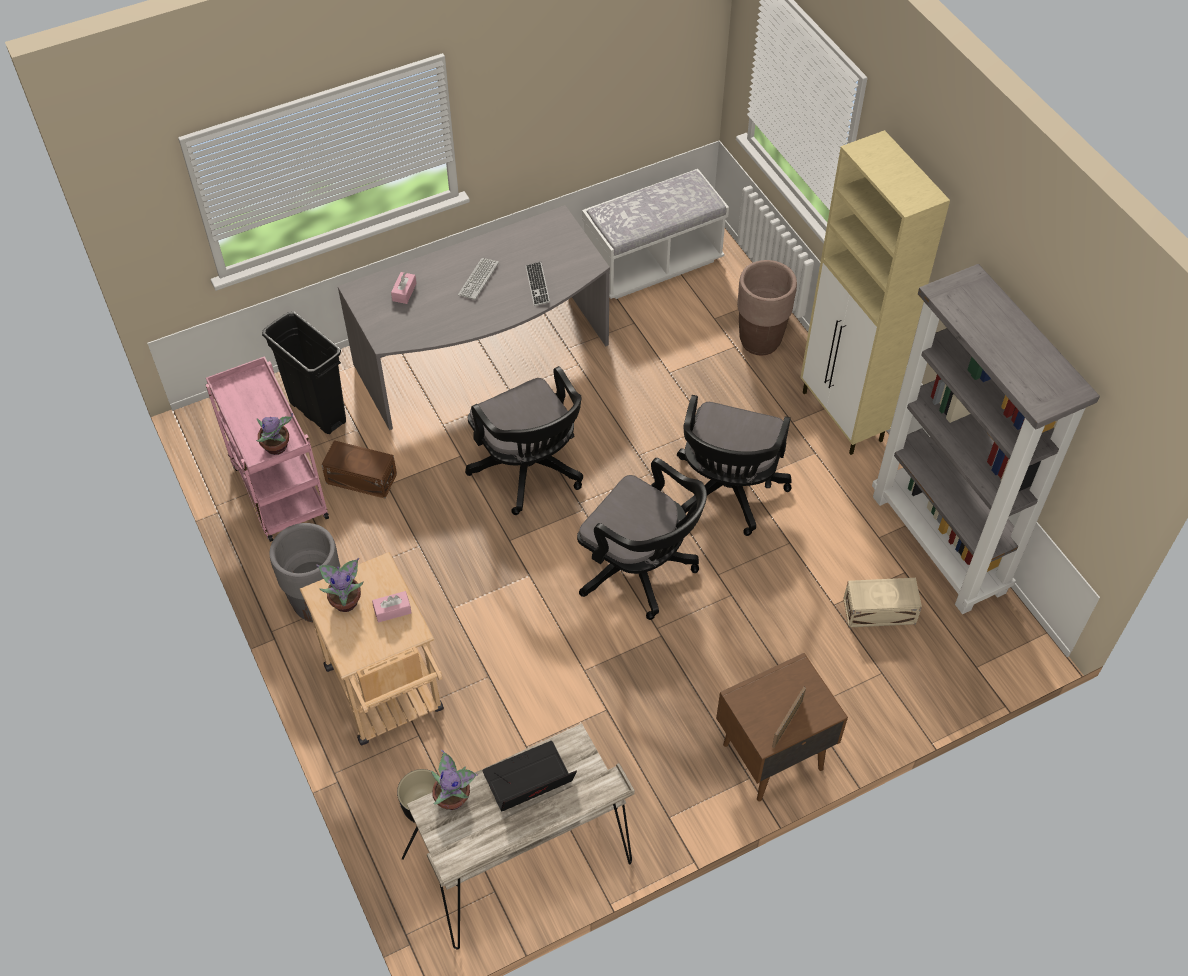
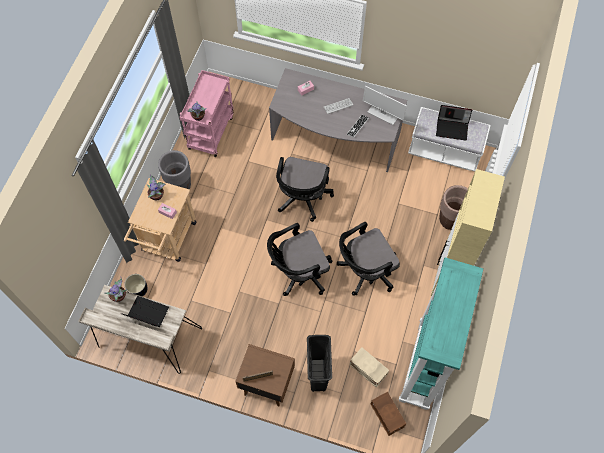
camera: 45 degrees right, 10 degrees up
(317, 412) = (254, 112): black trash can -> black trash can (318, 374)
(361, 477) = (242, 150): brown storage box -> brown storage box (387, 414)
(553, 244) = (383, 113): none -> monitor
(640, 571) = (298, 272): black office chair -> black office chair turned 75 degrees clockwise
(657, 204) = (452, 128): none -> laptop
(940, 544) = (423, 366): grey bookcase -> turquoise bookcase

